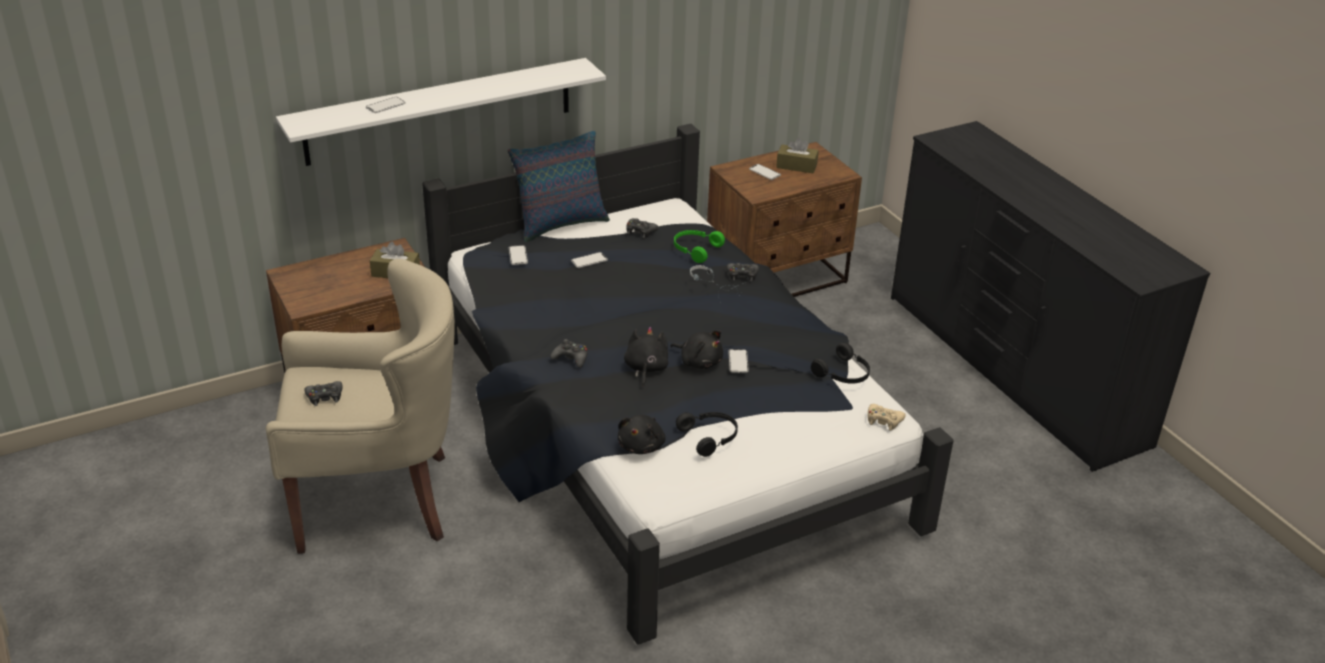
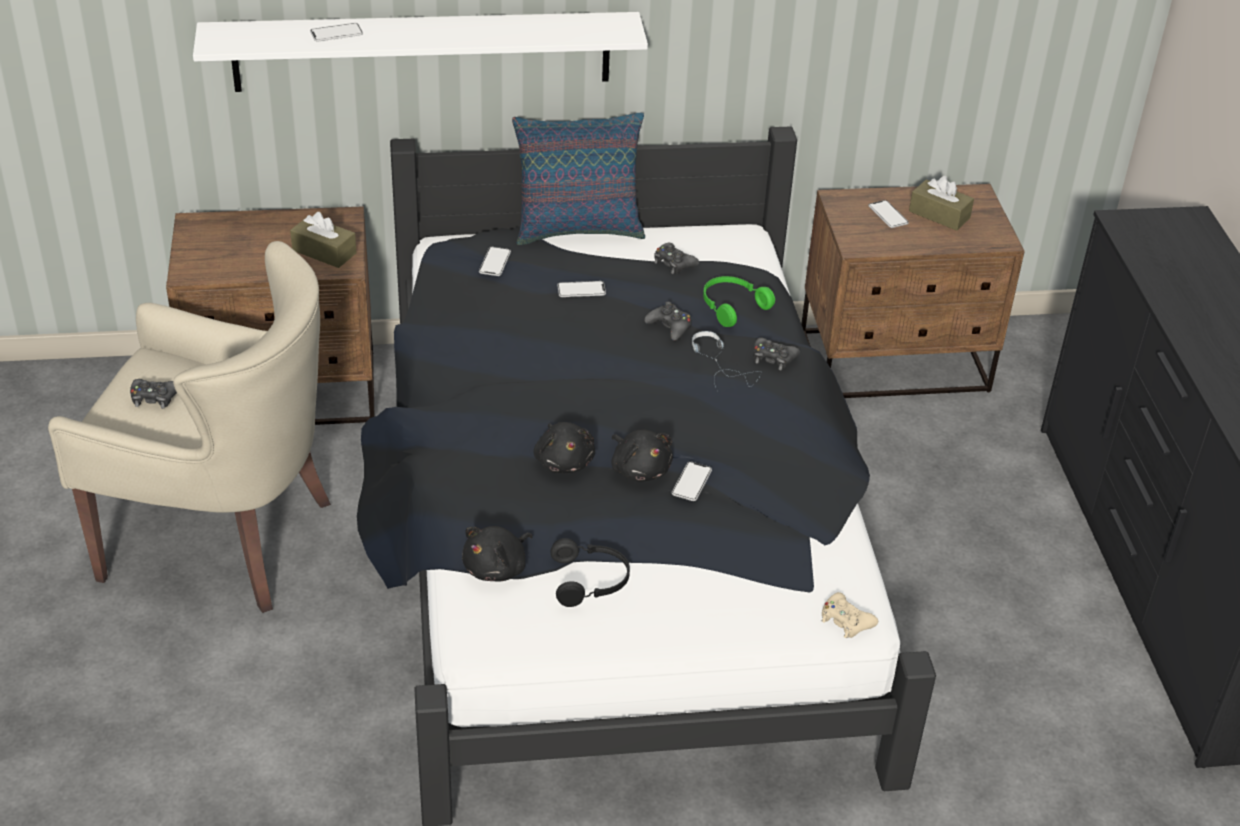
camera: 20 degrees right, 5 degrees up
(571, 358) = (476, 422): black game controller -> black game controller (670, 327)
(645, 369) = (564, 461): black plush toy -> black plush toy turned 135 degrees clockwise
(843, 374) = (827, 538): black headphones -> none

